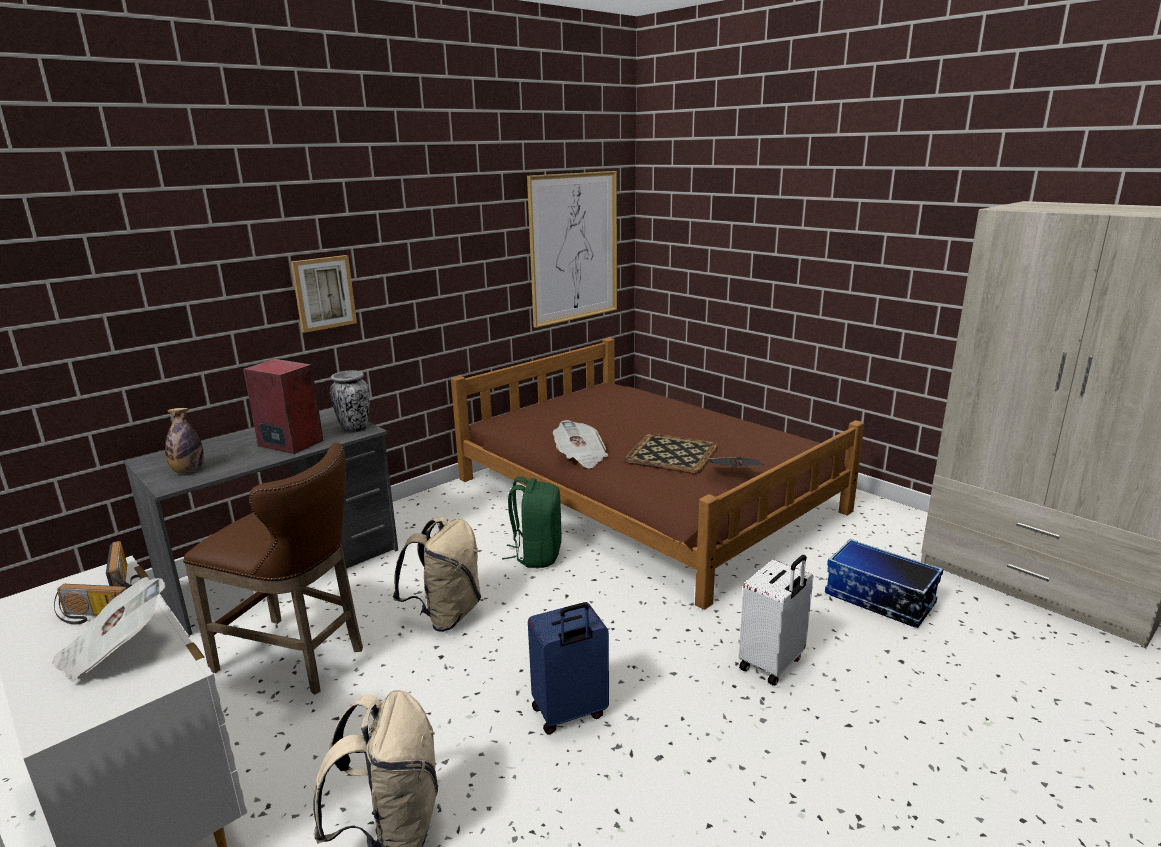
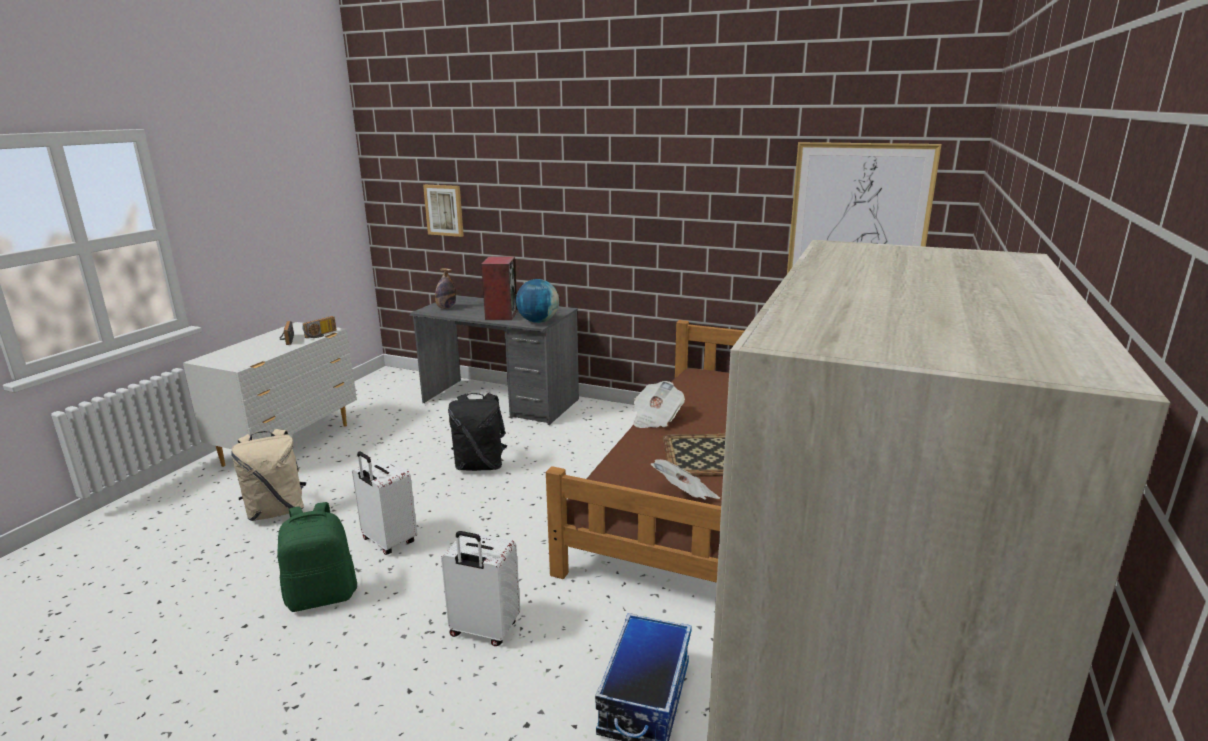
camera: 65 degrees right, 0 degrees up
(115, 651) = (257, 351): newspaper -> none
(297, 659) = (413, 437): brown stool -> none
(323, 293) = (582, 220): picture -> picture (444, 210)
(355, 429) = (538, 321): vase -> globe
(446, 615) = (480, 466): beige backpack -> black backpack
(537, 555) = (583, 476): green backpack -> green backpack (322, 596)
(569, 713) = (388, 542): blue suitcase -> white suitcase

